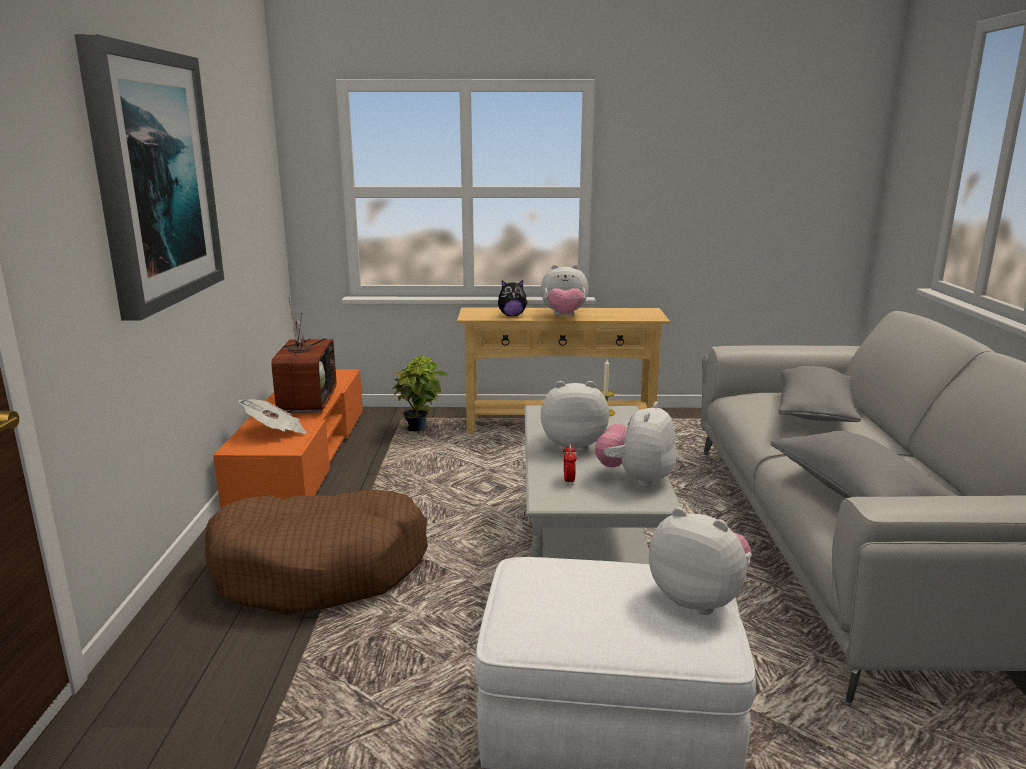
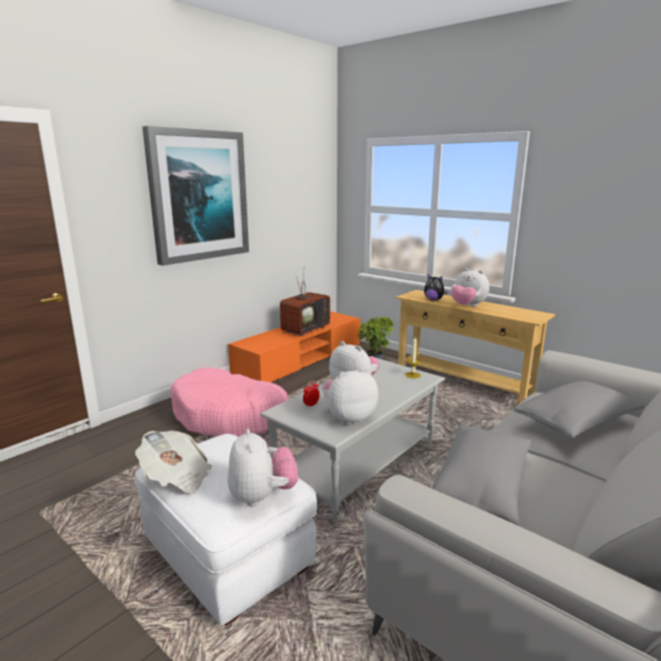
camera: 40 degrees right, 0 degrees up
(276, 432) = (268, 340): newspaper -> newspaper (176, 477)
(320, 569) = (229, 416): brown dog bed -> pink dog bed

